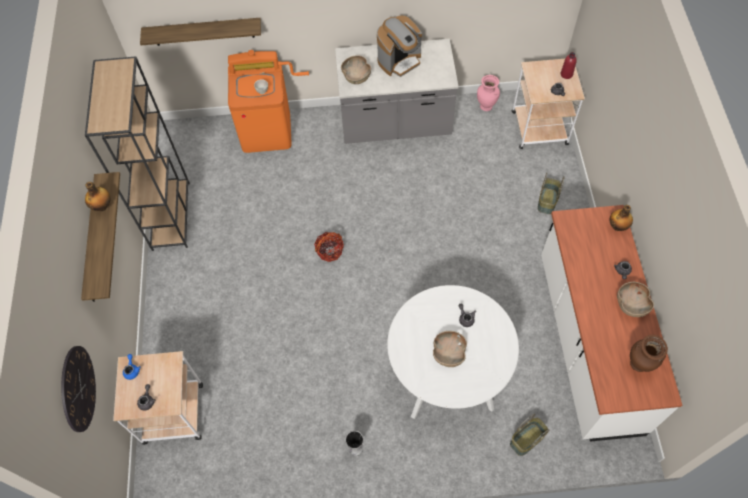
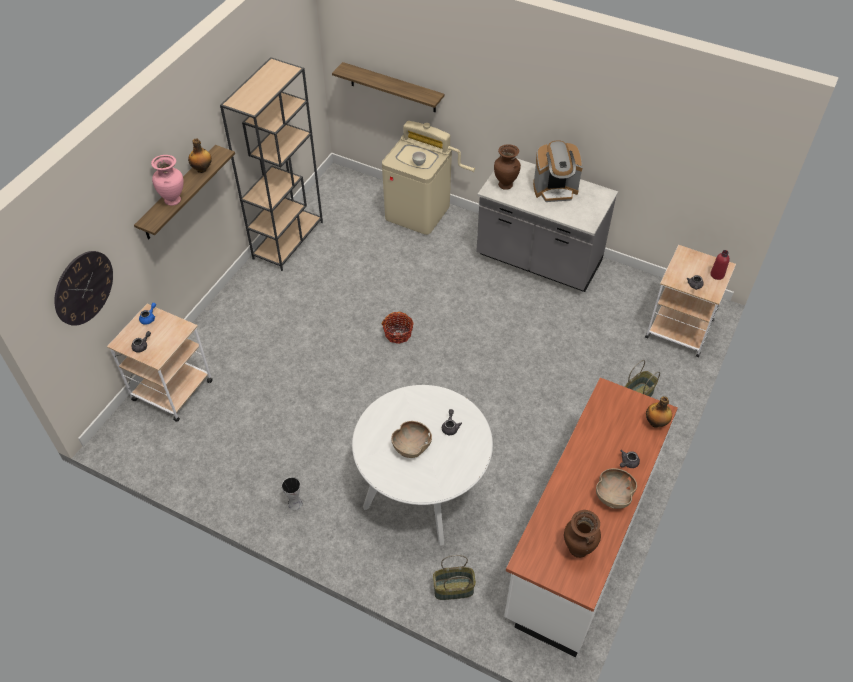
camera: 30 degrees right, 10 degrees down
(268, 131) = (419, 213): orange washing machine -> beige washing machine
(356, 77) = (505, 185): brown bowl -> brown vase
(486, 106) = (640, 285): pink vase -> pink vase (173, 200)

